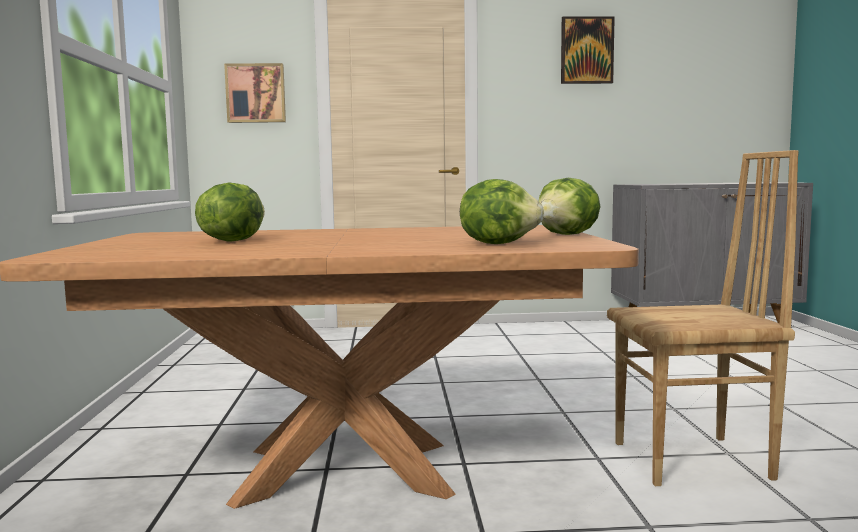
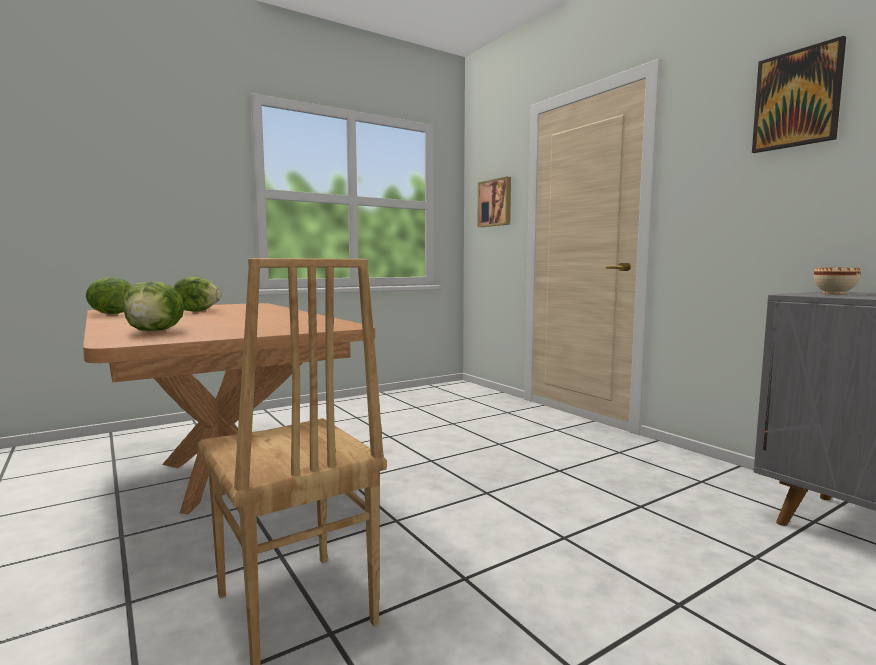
camera: 60 degrees right, 0 degrees up
(568, 235) = (242, 334): lettuce -> lettuce (110, 314)
(646, 184) = (833, 293): none -> beige bowl

